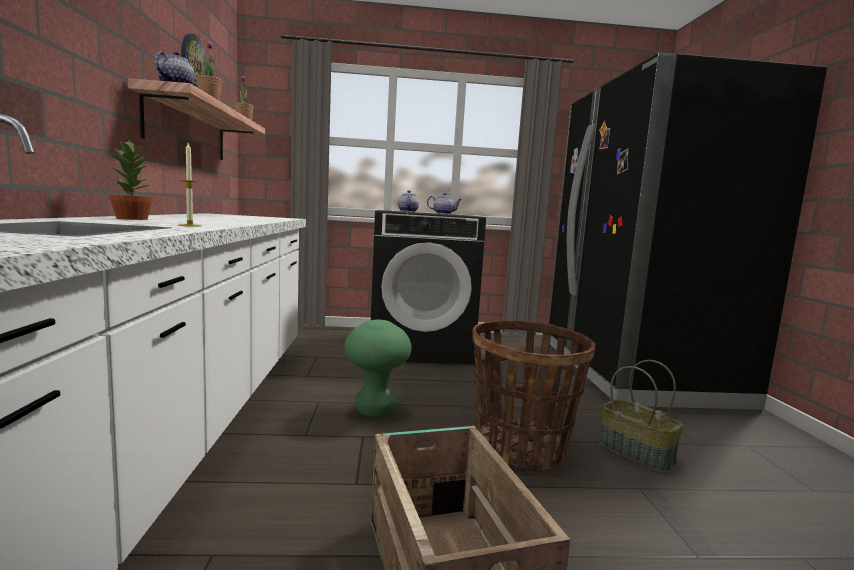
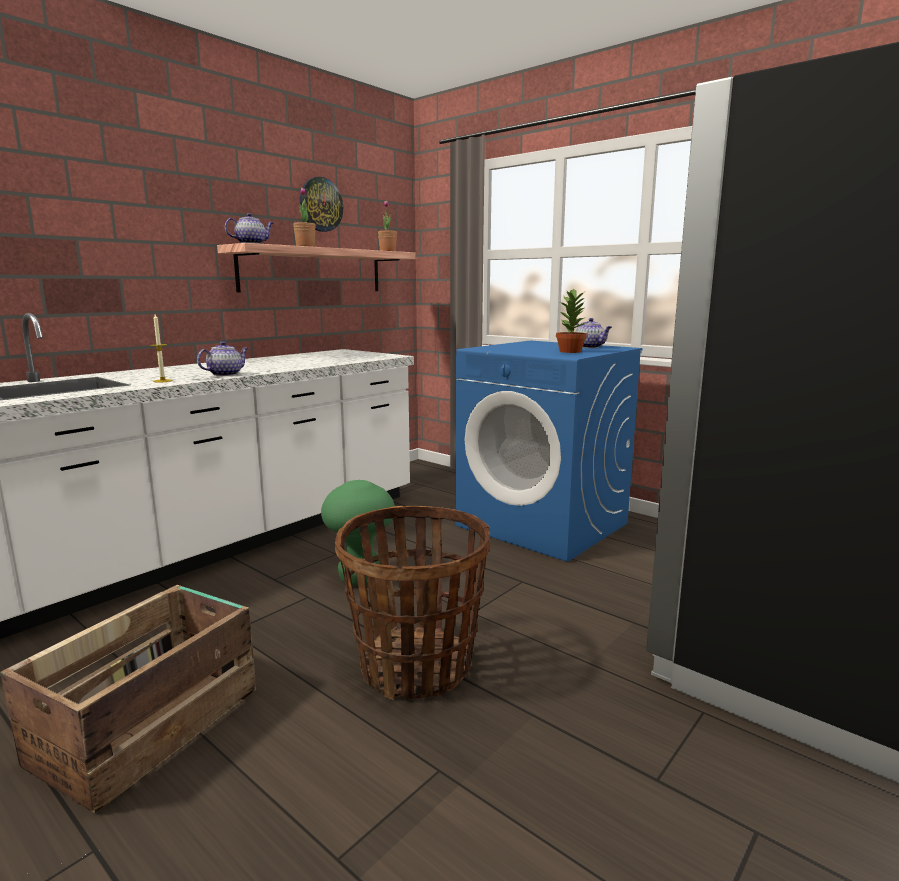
camera: 45 degrees right, 5 degrees up
(133, 219) = (180, 369): potted plant -> potted plant (571, 351)
(407, 211) = (544, 344): teapot -> teapot (225, 374)
(420, 348) = (543, 524): black washing machine -> blue washing machine
(637, 453) = (532, 740): basket -> none

